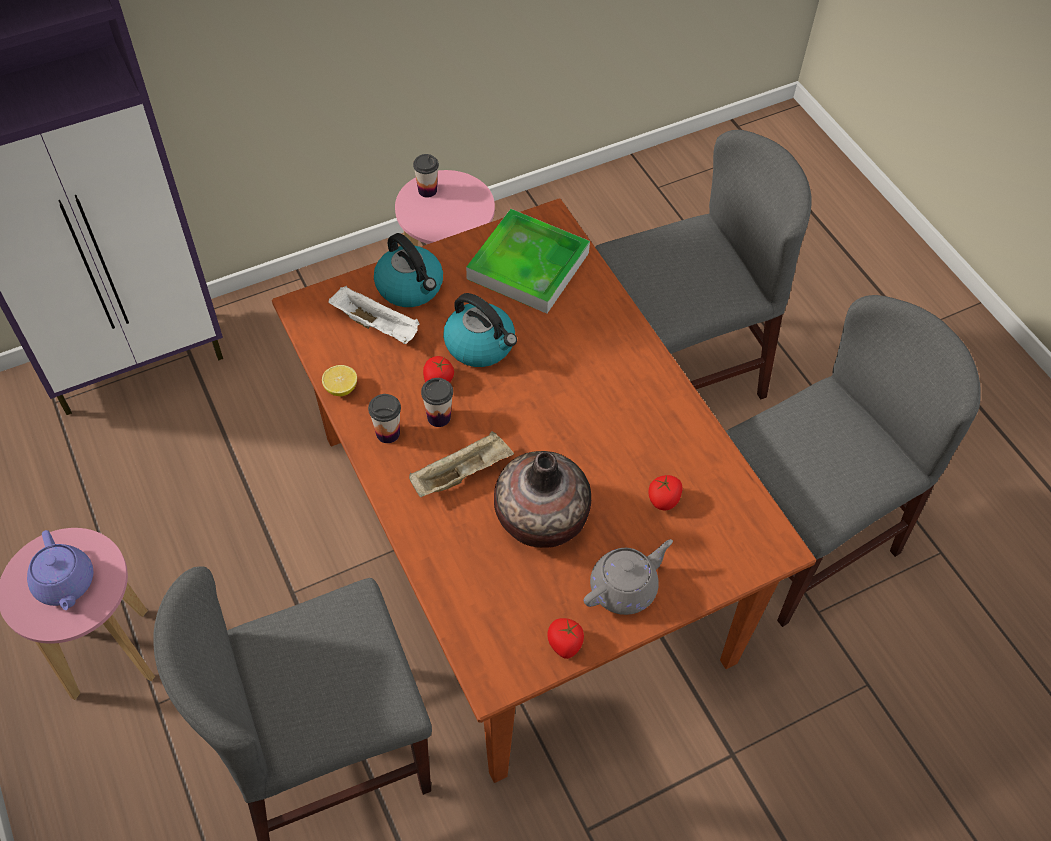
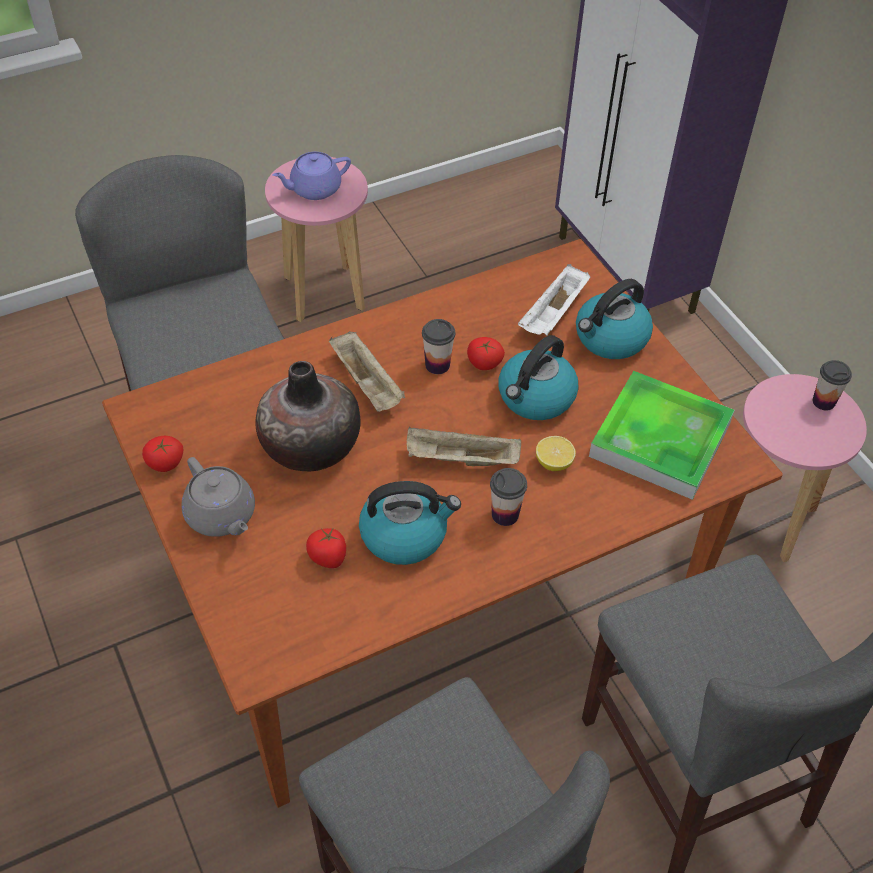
camera: 90 degrees right, 5 degrees down
(341, 388) = (470, 292): lemon -> lemon (553, 462)
(388, 433) = (417, 327): cup -> cup (505, 514)
(553, 402) = (460, 460): none -> beige tray
(635, 443) = (405, 534): none -> kettle

